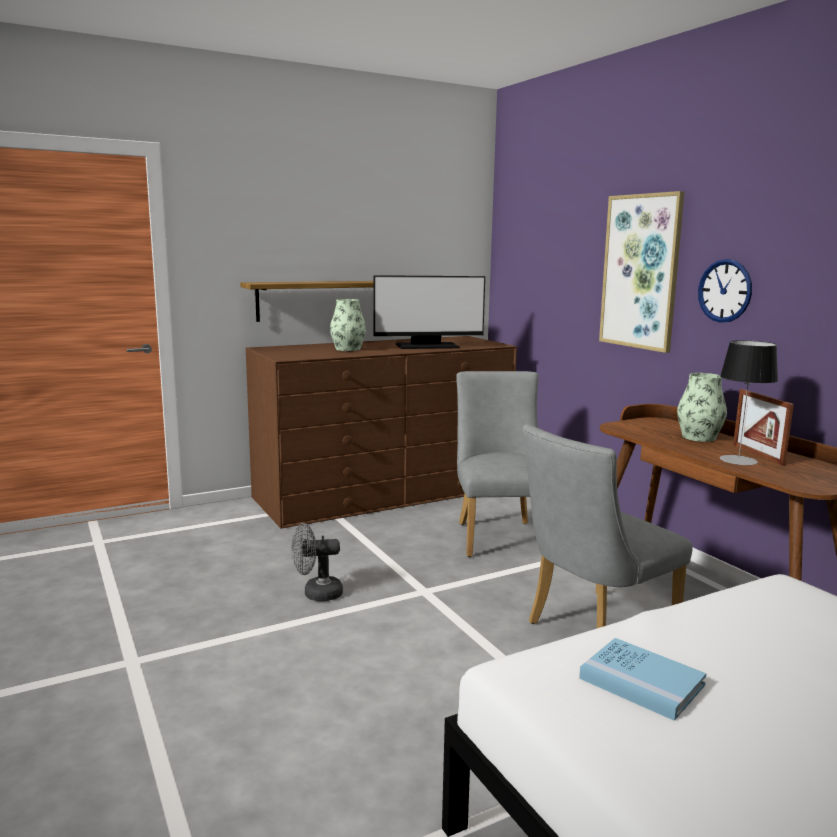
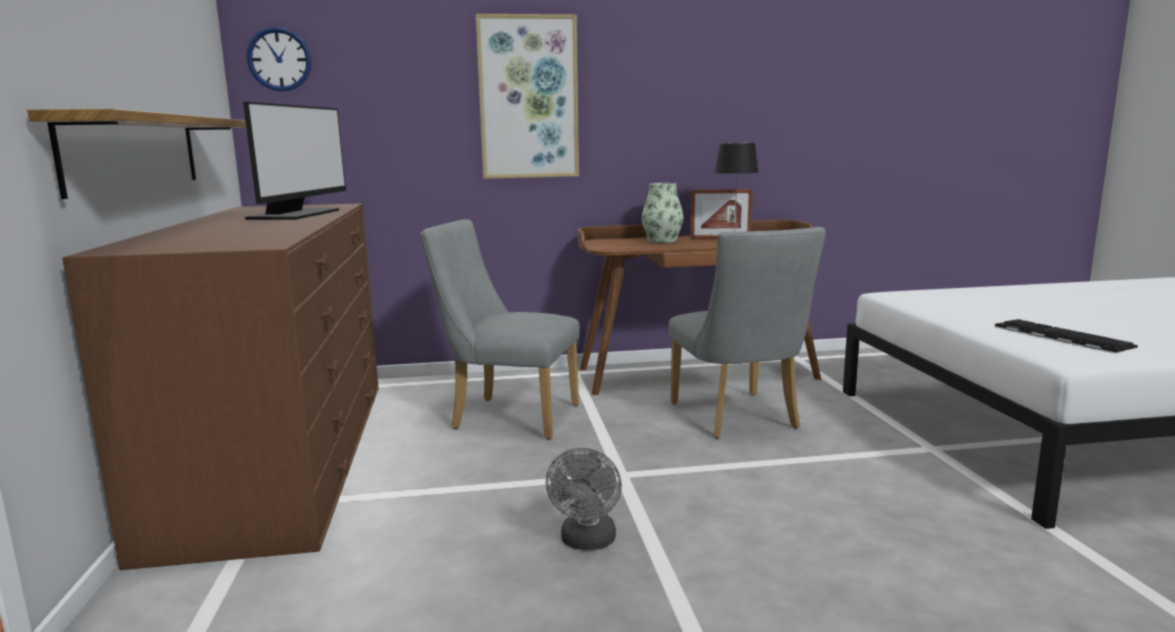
camera: 70 degrees left, 0 degrees up
(348, 349) = (243, 229): vase -> none
(641, 682) = (1059, 336): blue book -> keyboard
(724, 291) = (632, 110): wall clock -> wall clock (279, 59)

